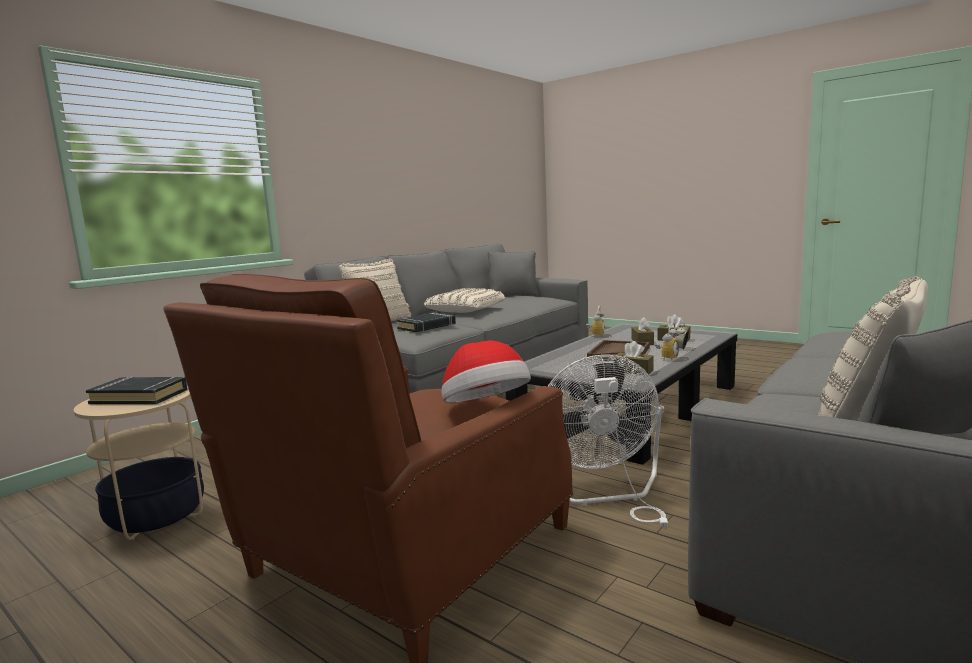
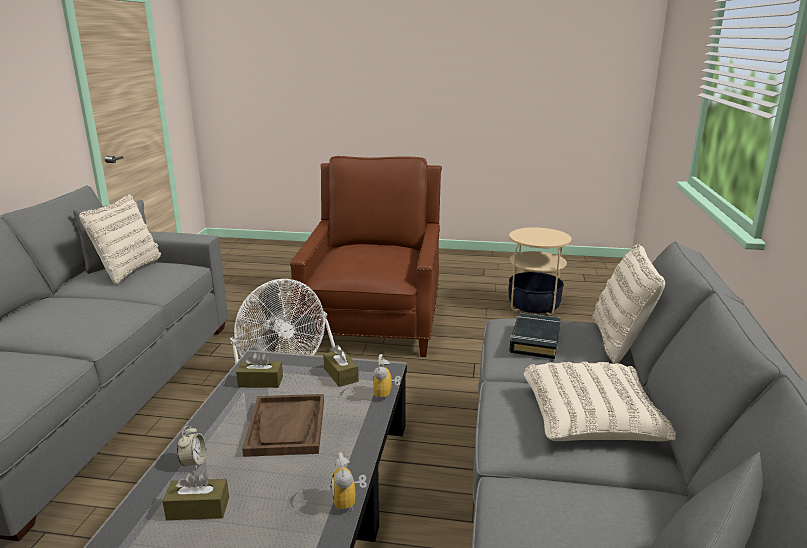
camera: 150 degrees right, 10 degrees up
(140, 396) = (539, 236): black book -> none
(485, 409) = (329, 257): hat -> none
(642, 342) = (256, 482): brown tissue box -> brown tissue box (341, 375)
(667, 358) = (219, 422): alarm clock -> alarm clock (386, 395)

